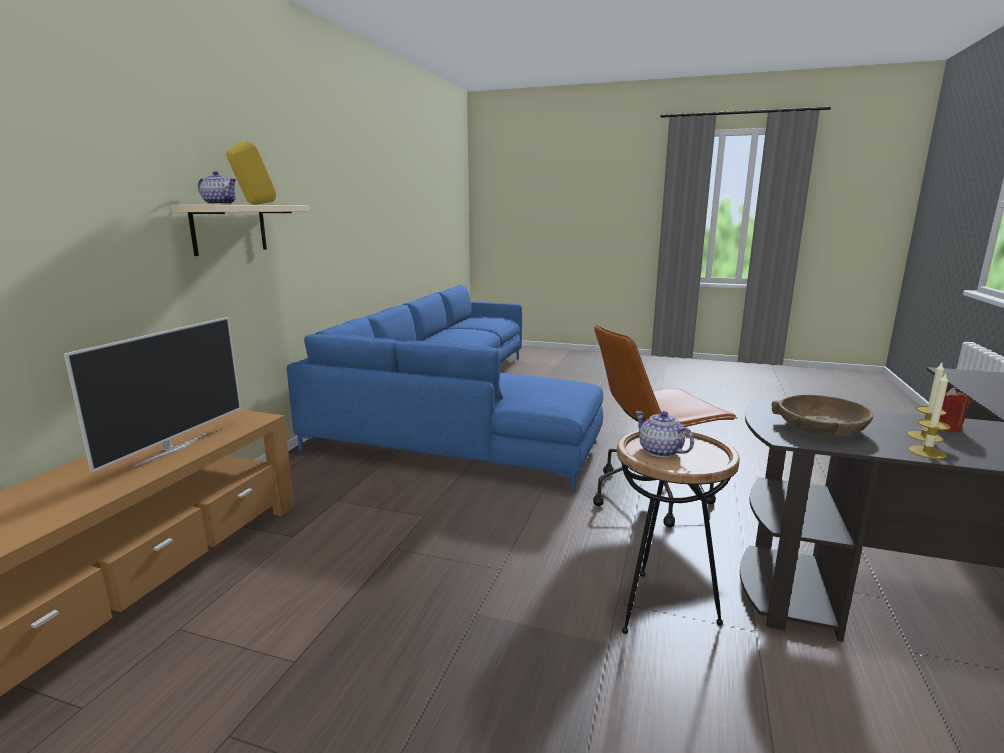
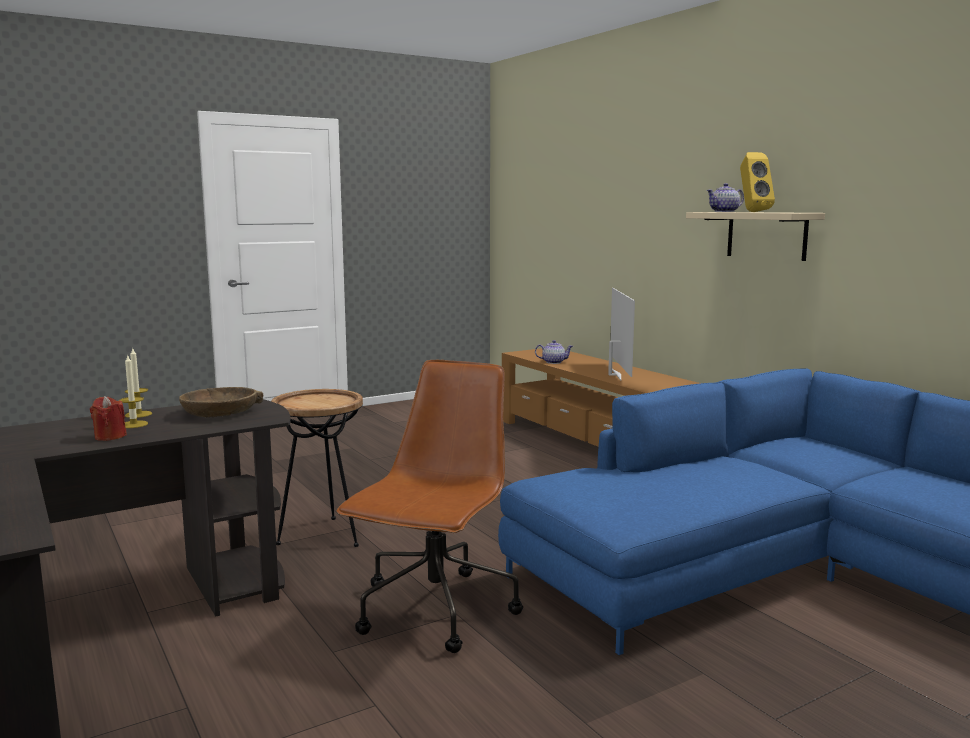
camera: 130 degrees right, 5 degrees down
(172, 449) = (614, 374): television -> television turned 150 degrees counterclockwise
(660, 451) = (327, 399): teapot -> teapot (553, 362)

